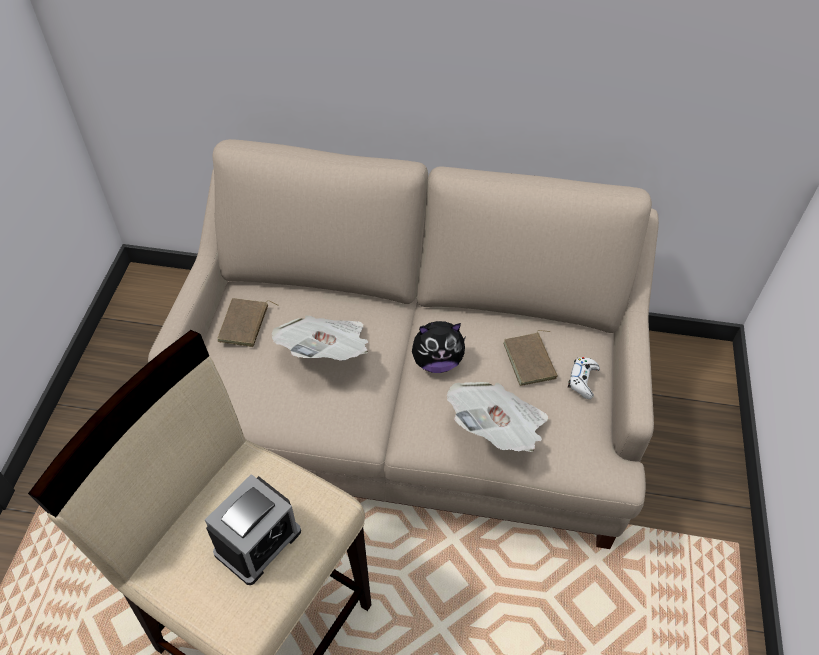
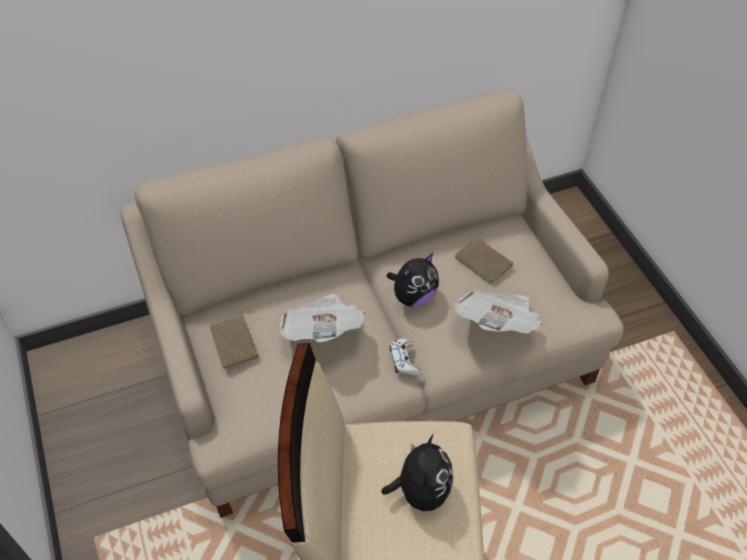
camera: 30 degrees left, 0 degrees up
(258, 542) = (421, 491): alarm clock -> plush toy
(582, 380) = (530, 258): white game controller -> white game controller (404, 360)

